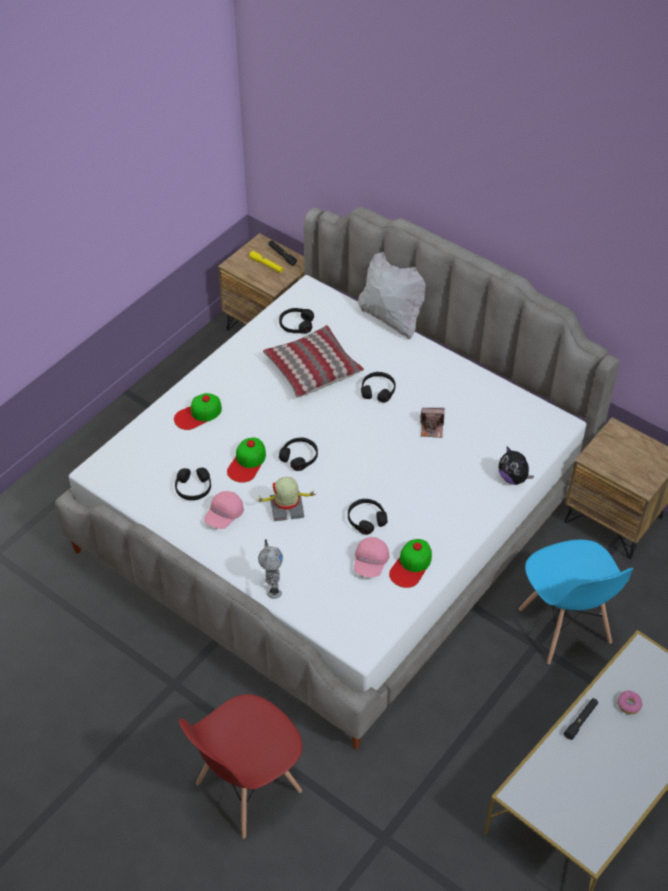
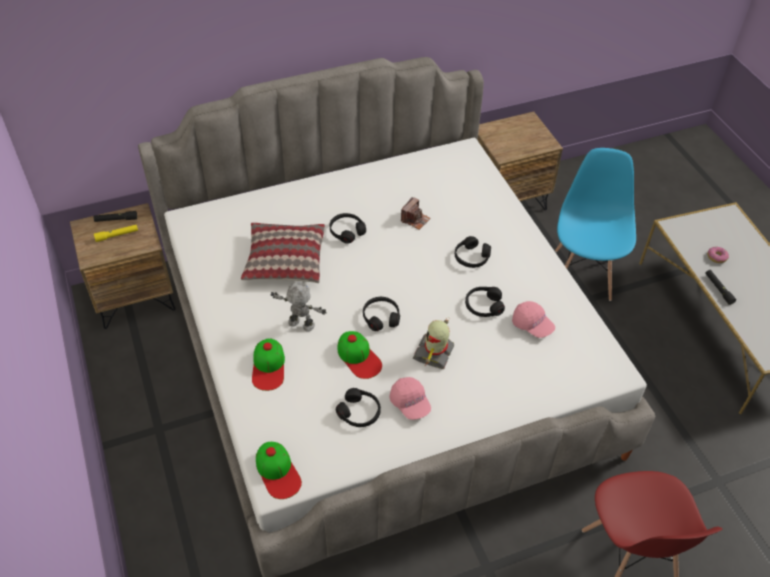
camera: 60 degrees left, 0 degrees up
(272, 587) = (517, 405): toy robot -> toy robot (300, 325)
(296, 325) = (221, 246): black headphones -> black headphones (471, 257)
(391, 318) = (272, 184): white pillow -> none
(411, 566) = (551, 301): cap -> cap (278, 472)
(513, 478) = (502, 200): plush toy -> none
(564, 627) = (583, 274): blue chair -> blue chair turned 90 degrees counterclockwise

